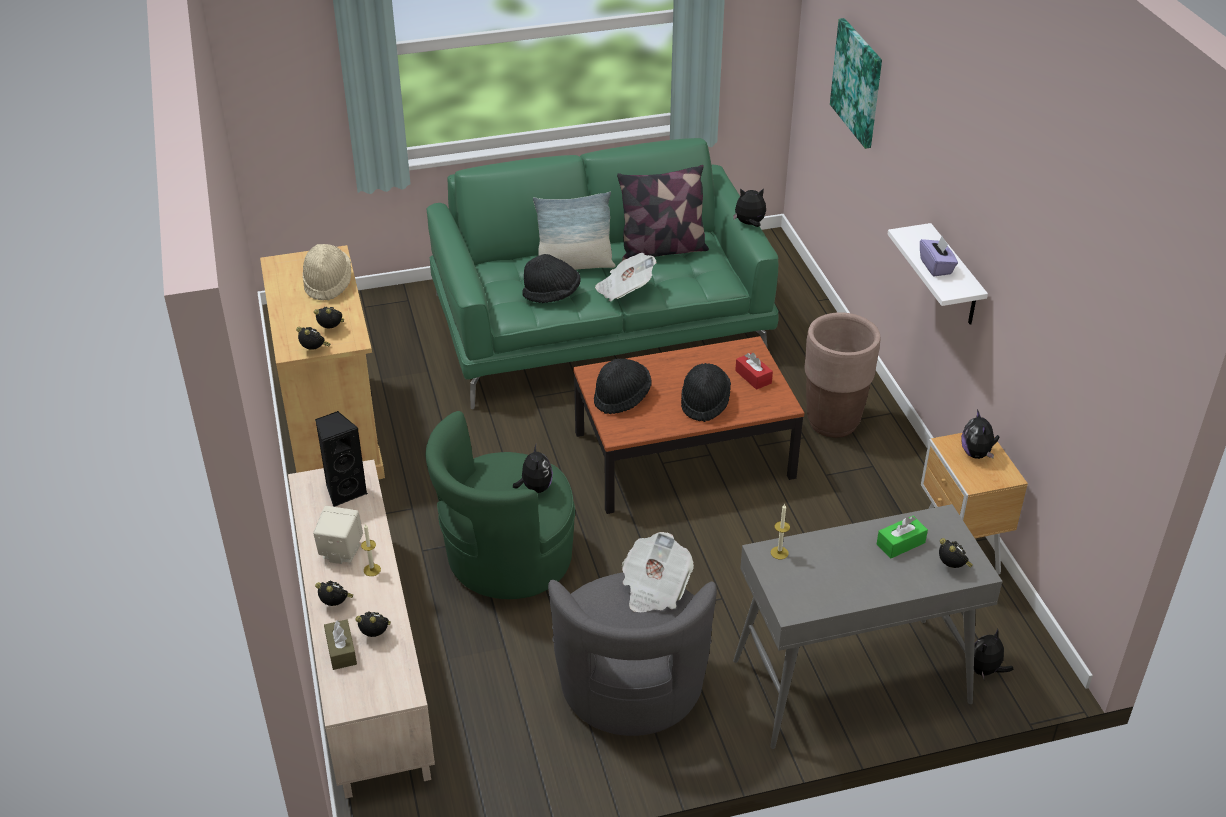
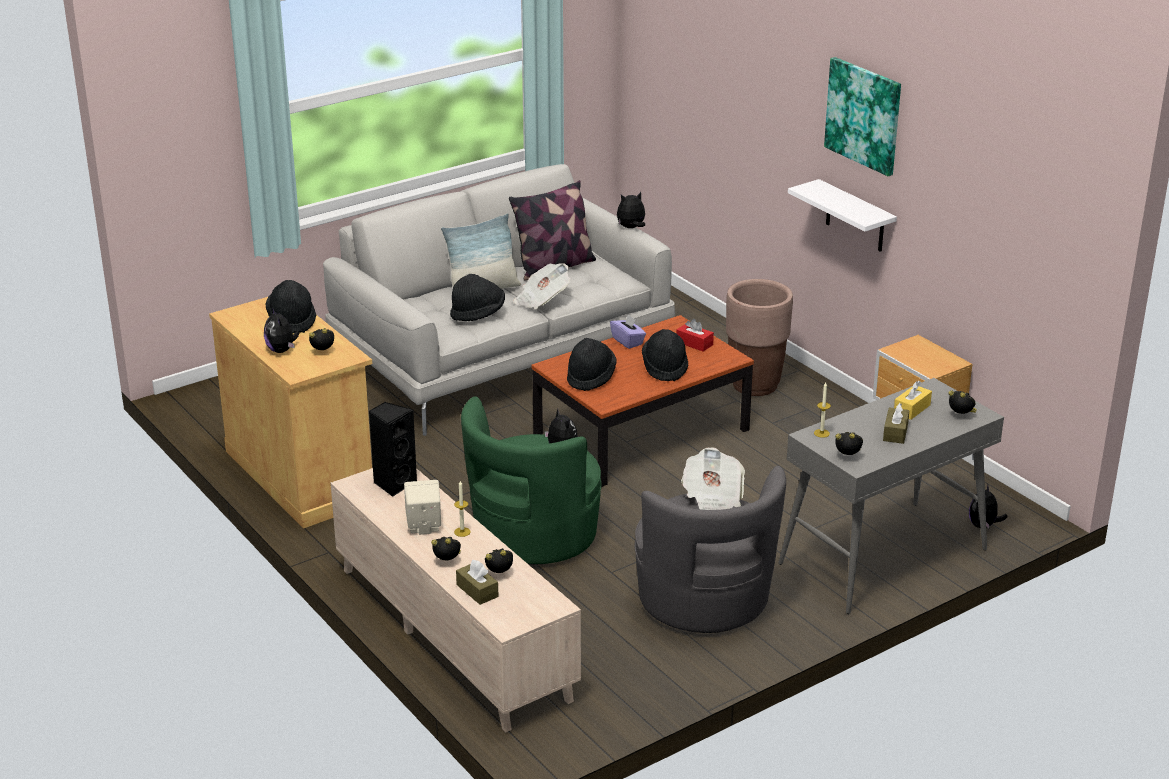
camera: 20 degrees left, 10 degrees down
(314, 350) = (320, 369): alarm clock -> alarm clock (848, 457)
(327, 283) = (292, 321): beige hat -> black hat
(601, 325) = (502, 353): green sofa -> grey sofa
(858, 82) = (708, 83): picture -> picture (864, 115)
(862, 572) = (895, 432): none -> brown tissue box
(900, 543) = (912, 409): green tissue box -> yellow tissue box
(936, 267) = (844, 206): purple tissue box -> purple tissue box (628, 341)
(977, 453) = (921, 352): plush toy -> plush toy (282, 350)

